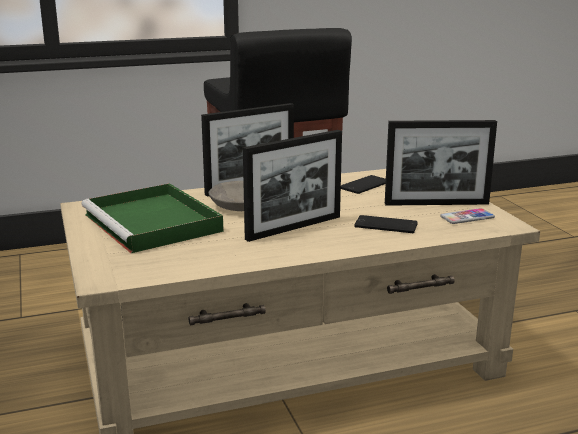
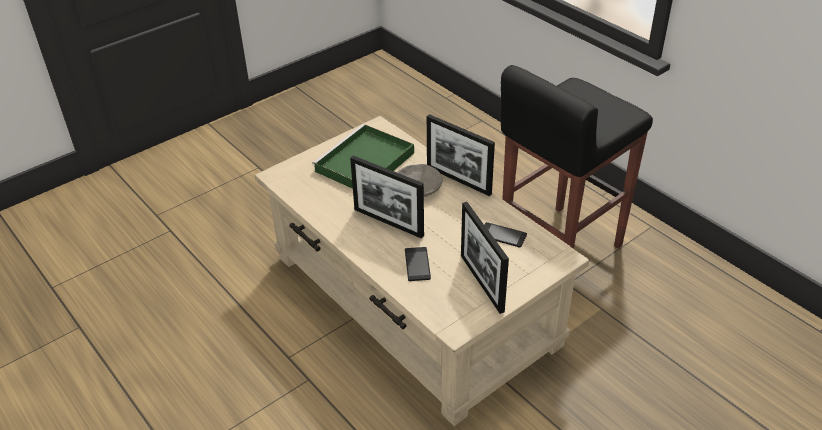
camera: 70 degrees right, 20 degrees up
(467, 217) = (459, 305): phone -> none

